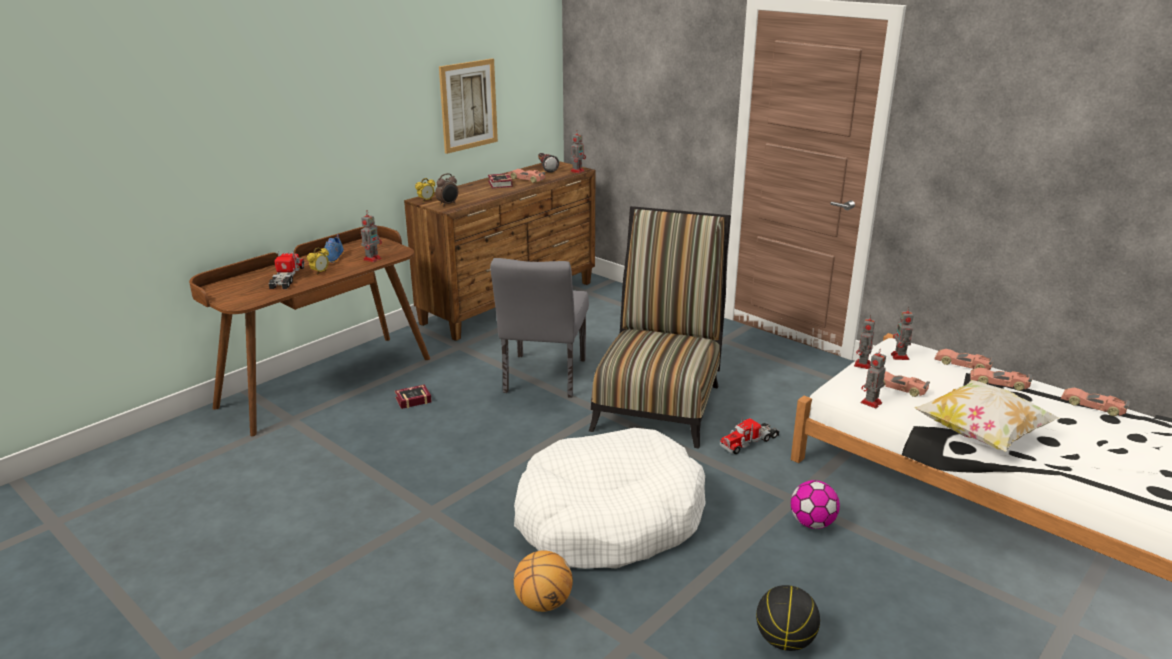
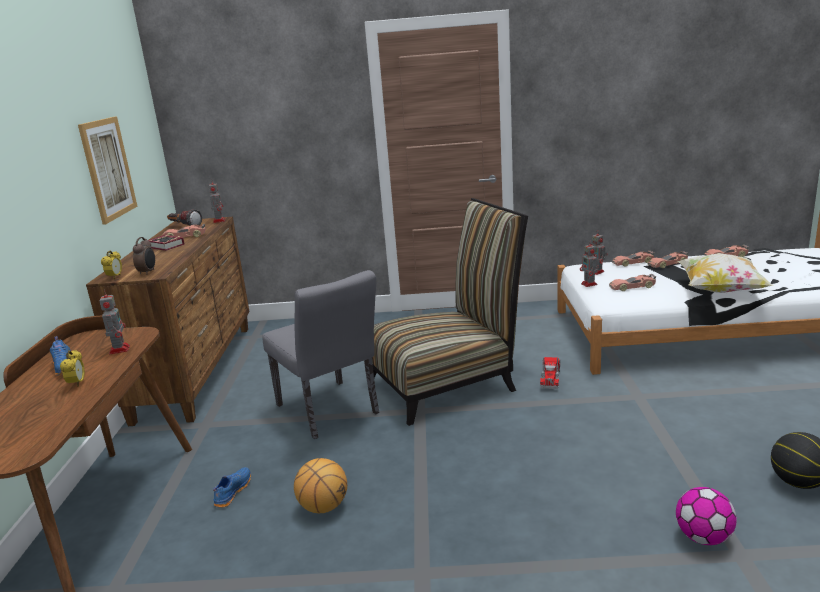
camera: 40 degrees left, 5 degrees down
(287, 278) = (41, 405): toy truck -> none
(411, 400) = (232, 492): book -> blue shoe
(543, 603) = (641, 576): basketball -> basketball (323, 507)
(608, 518) = (564, 480): white dog bed -> none
(659, 402) = (448, 383): chair -> chair turned 90 degrees clockwise
(812, 523) = (673, 404): football -> football (703, 537)
(870, 403) = (639, 301): toy robot -> none

